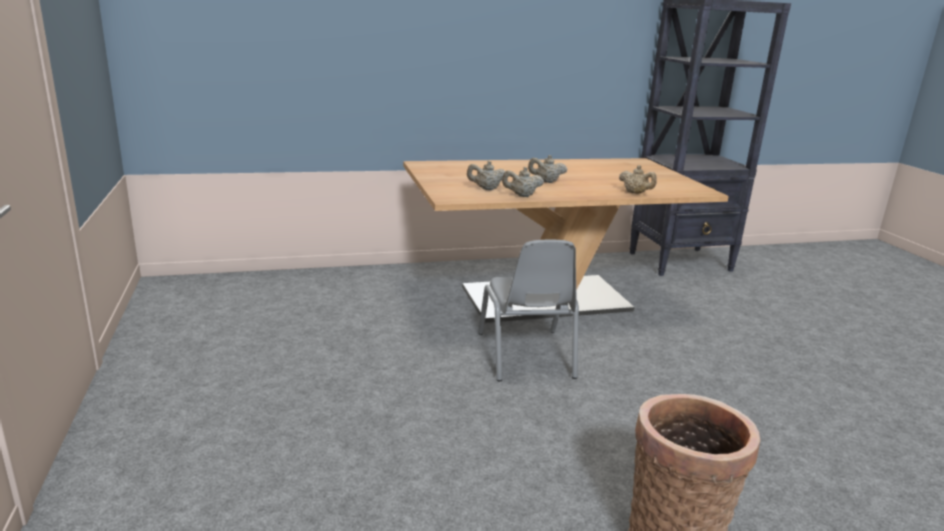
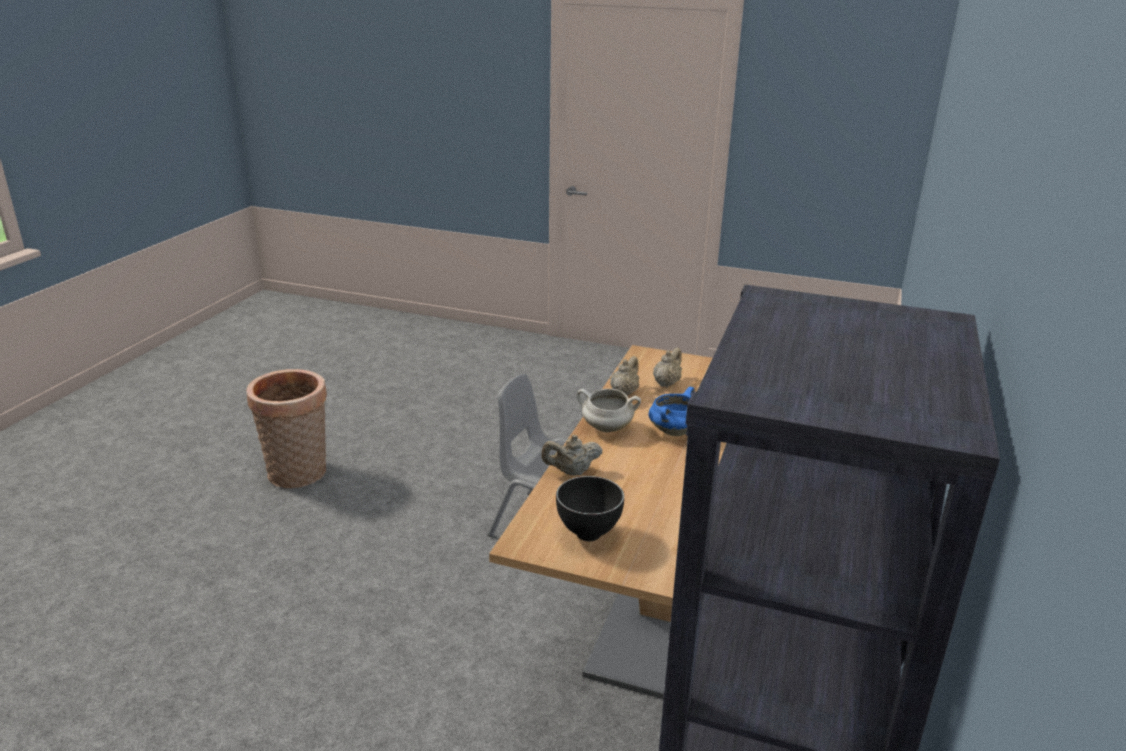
camera: 125 degrees right, 5 degrees up
(546, 182) = (674, 431): beige teapot -> blue cooking pot
(576, 193) = (606, 428): none -> white cooking pot
(673, 184) = (586, 535): none -> black bowl

